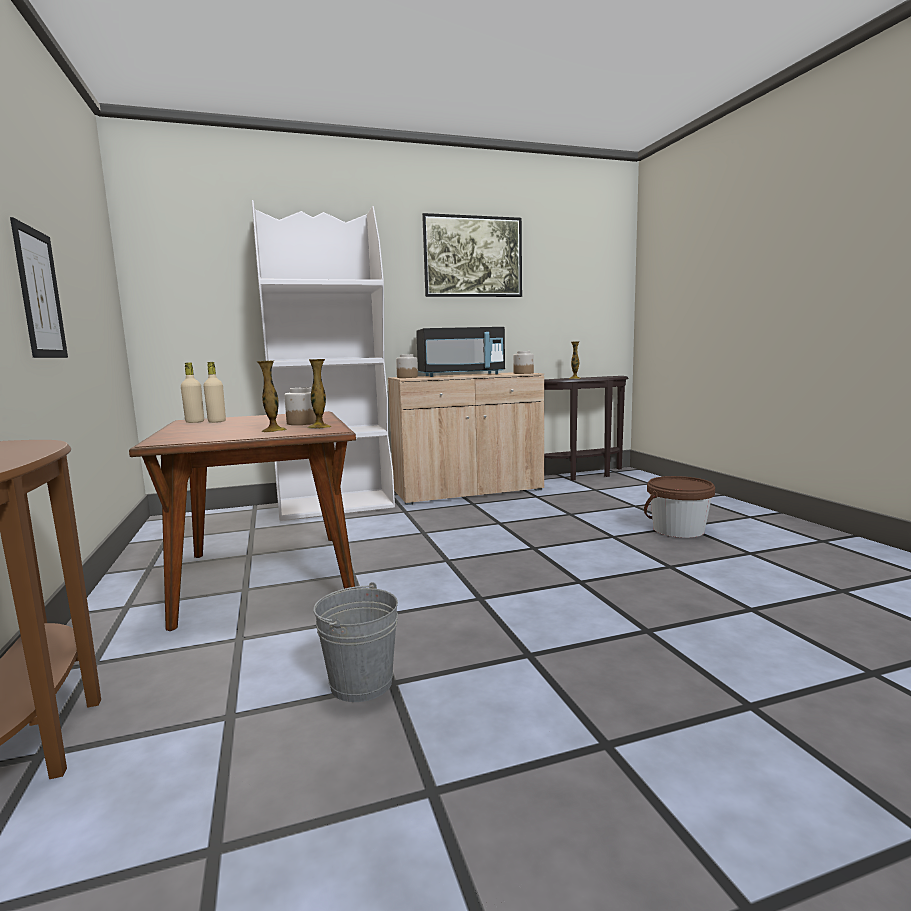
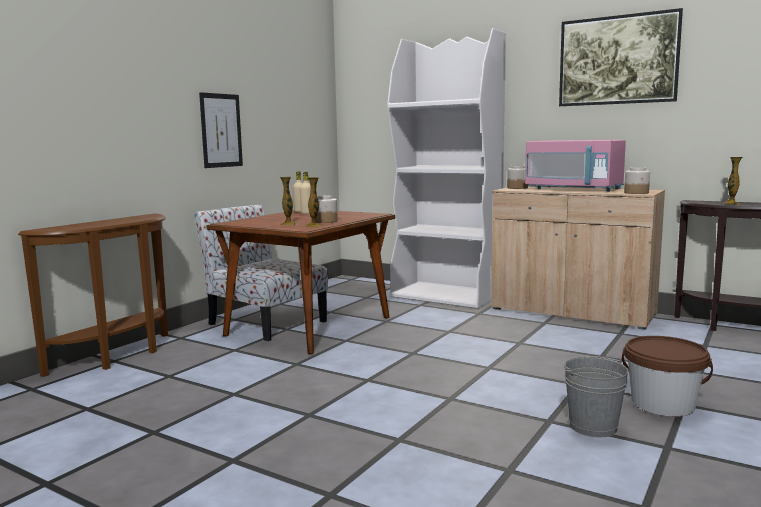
camera: 50 degrees right, 0 degrees up
(191, 593) = (265, 322): none -> chair
(361, 683) = (225, 388): grey bucket -> grey bucket (593, 426)
(461, 375) = (574, 189): black microwave -> pink microwave

